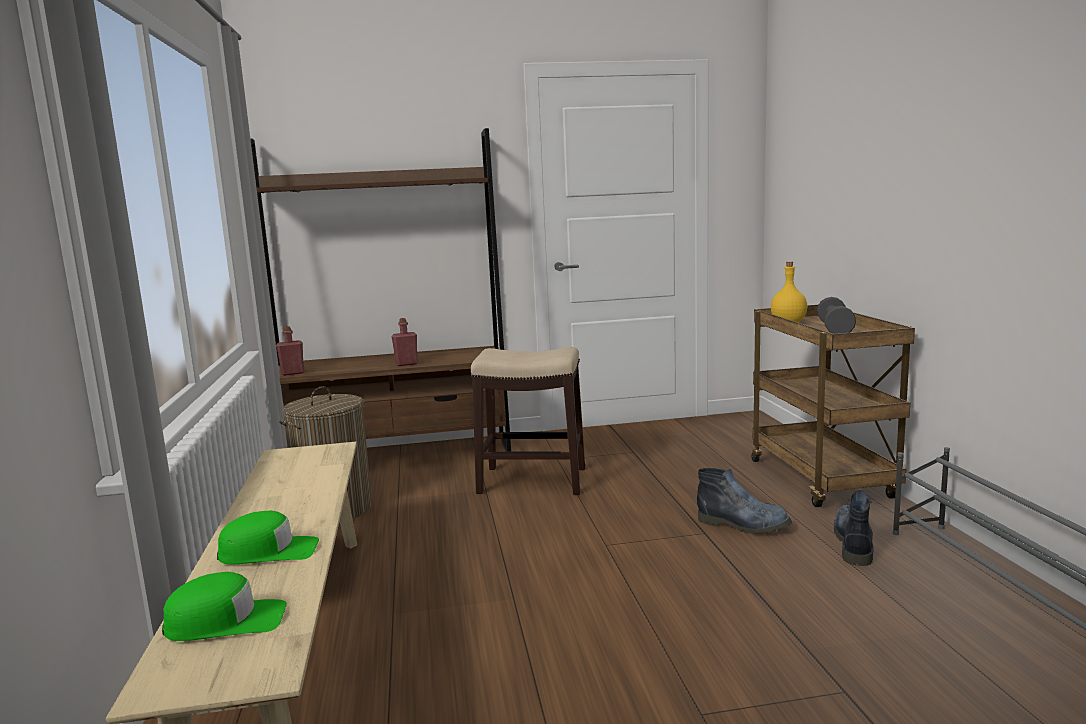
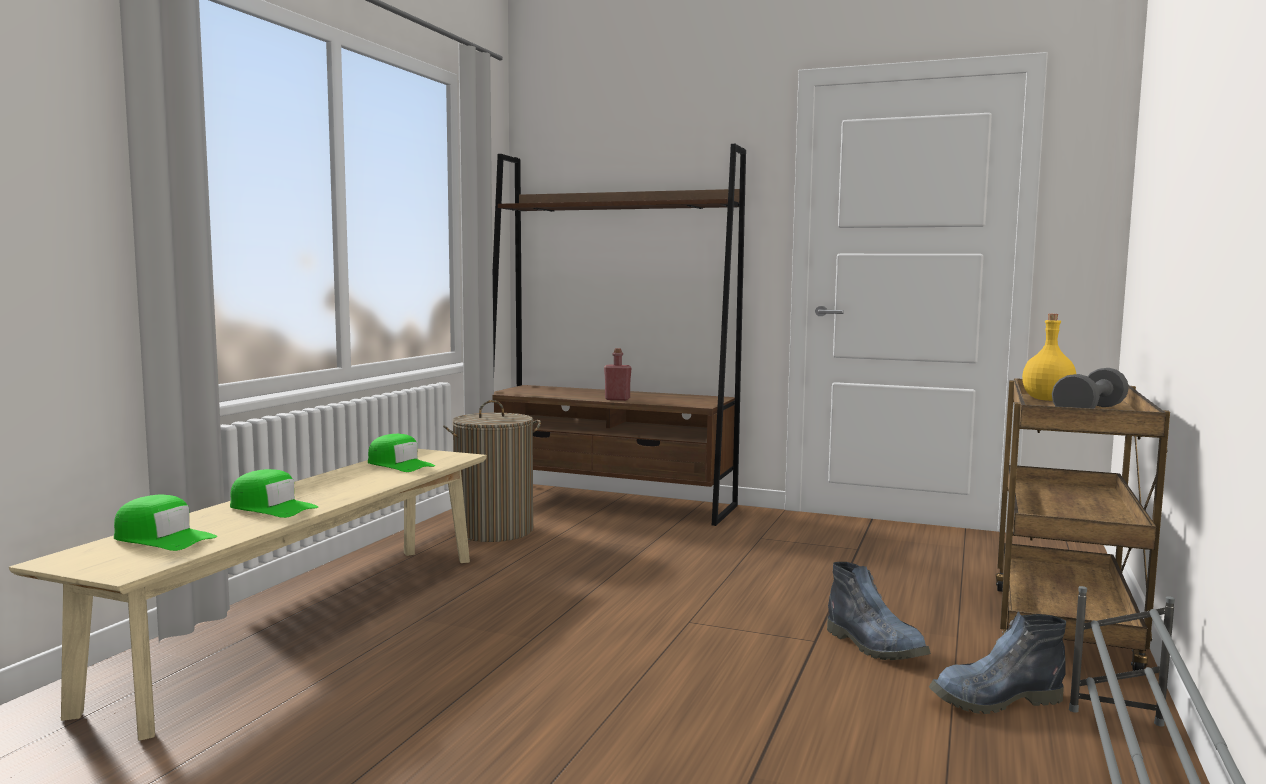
camera: 30 degrees right, 5 degrees down
(292, 373) = (510, 393): red bottle -> none
(297, 471) = (399, 465): none -> green cap
(533, 480) = (705, 550): stool -> none
(853, 542) = (994, 701): boot -> boot turned 150 degrees counterclockwise

